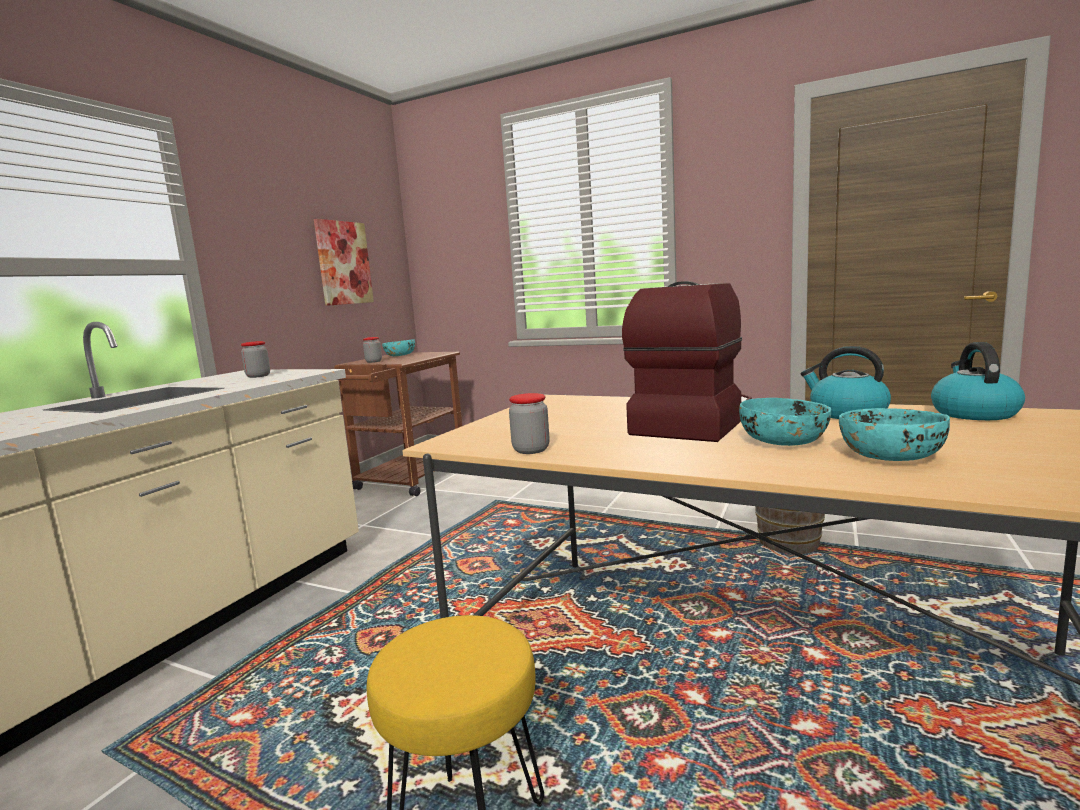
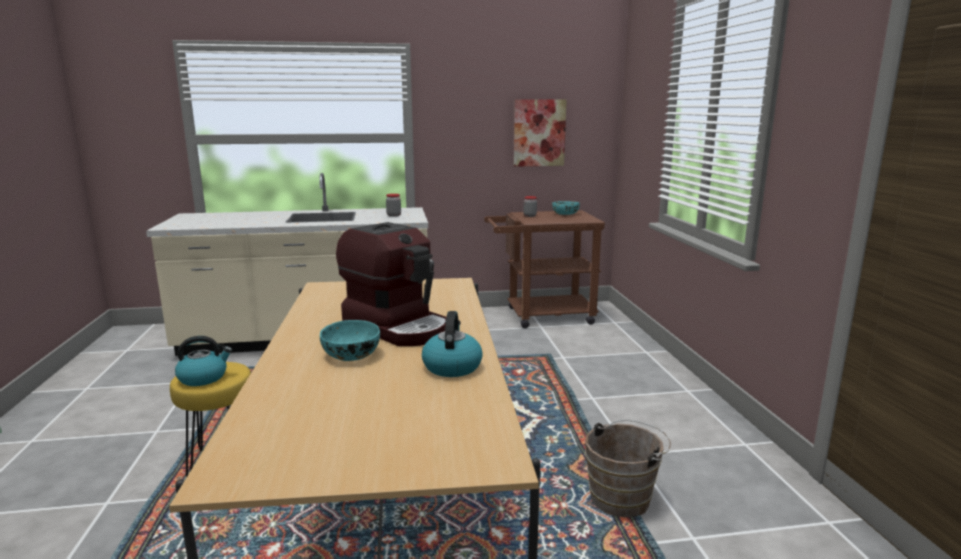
camera: 55 degrees right, 5 degrees up
(531, 450) = (312, 304): jar -> none
(692, 422) = (397, 327): coffee machine -> coffee machine turned 45 degrees clockwise
(890, 456) = (322, 384): turquoise bowl -> none
(973, 413) = (479, 409): kettle -> kettle (203, 377)

